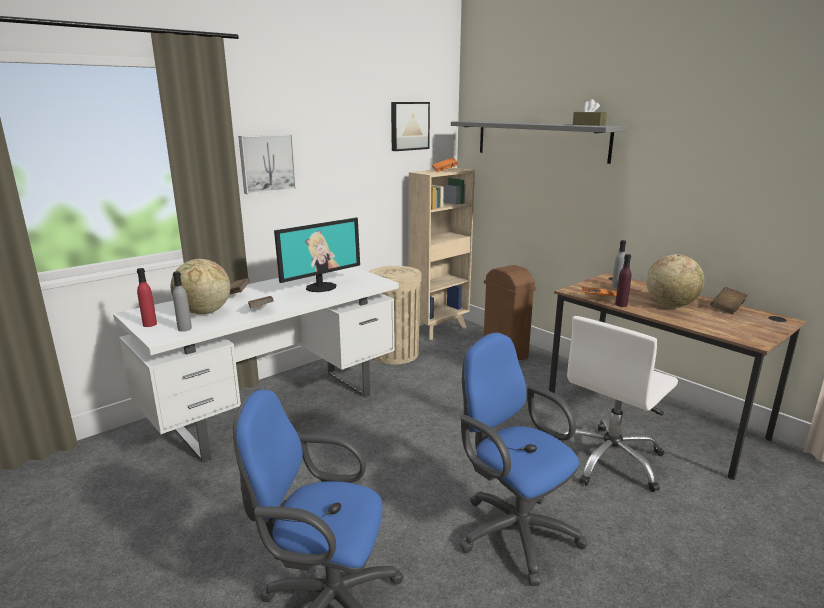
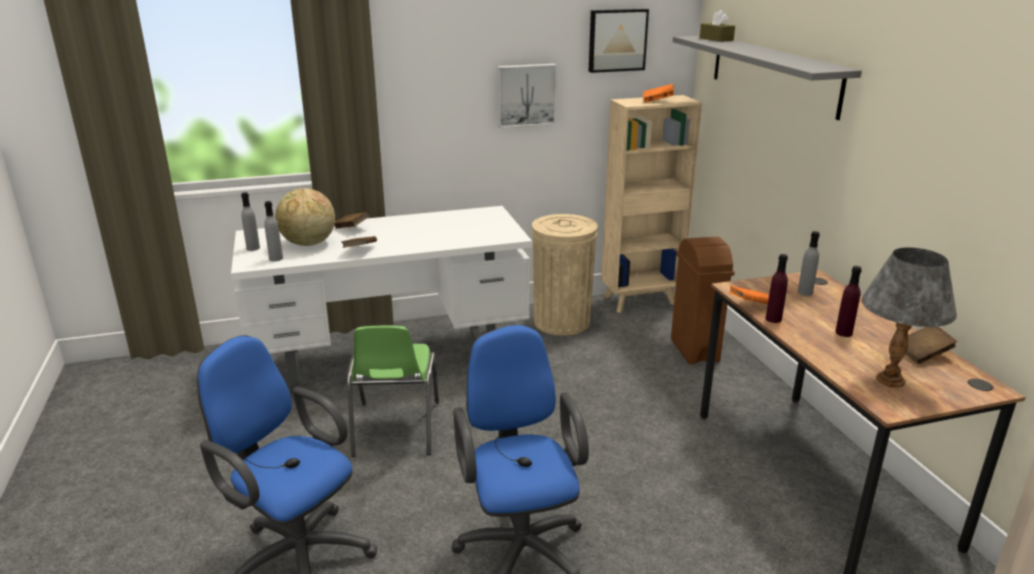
camera: 25 degrees right, 5 degrees up
(150, 324) = (253, 248): red bottle -> grey bottle
(266, 163) = (417, 84): picture -> picture (525, 95)
(321, 287) = (444, 233): monitor -> none
(328, 467) = (395, 429): none -> green chair
(588, 125) = (812, 63): brown tissue box -> brown tissue box (716, 39)
(610, 460) = (705, 510): white office chair -> none
(670, 305) = (843, 333): globe -> purple bottle
(732, 326) = (889, 379): none -> grey table lamp

